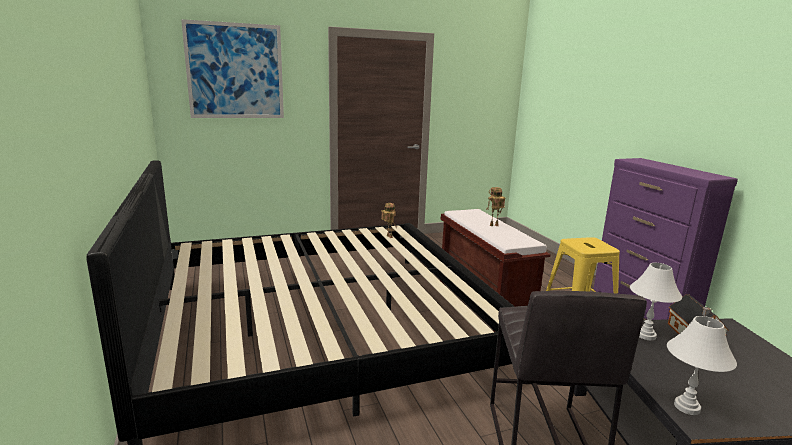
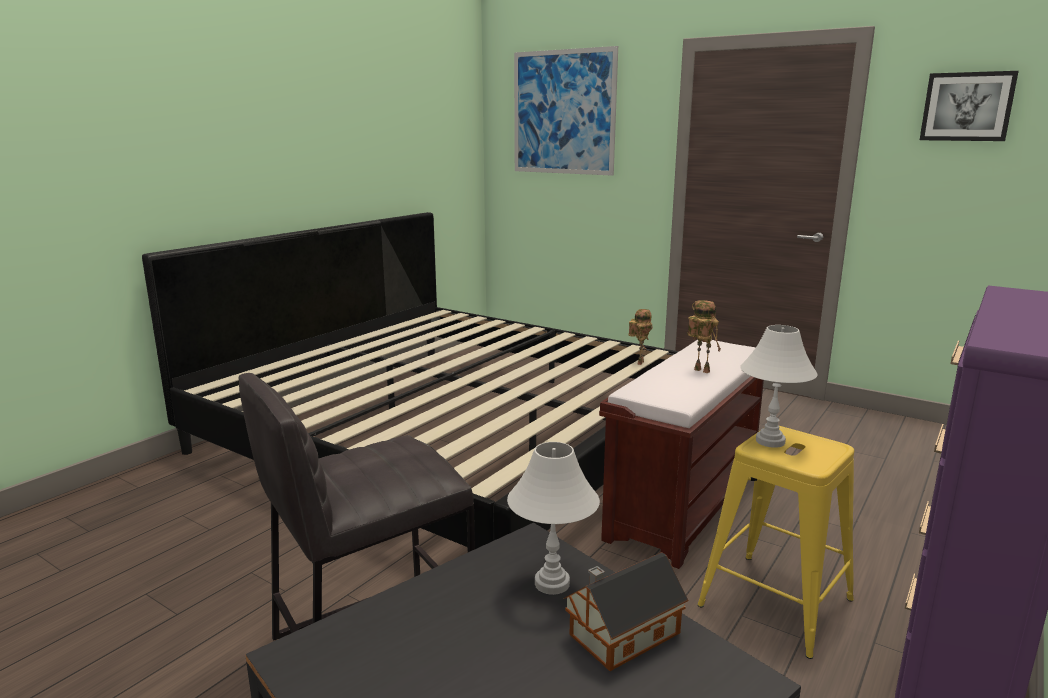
camera: 55 degrees right, 0 degrees up
(474, 77) = (967, 106): none -> picture
(686, 407) = (333, 643): white table lamp -> white table lamp (769, 441)

